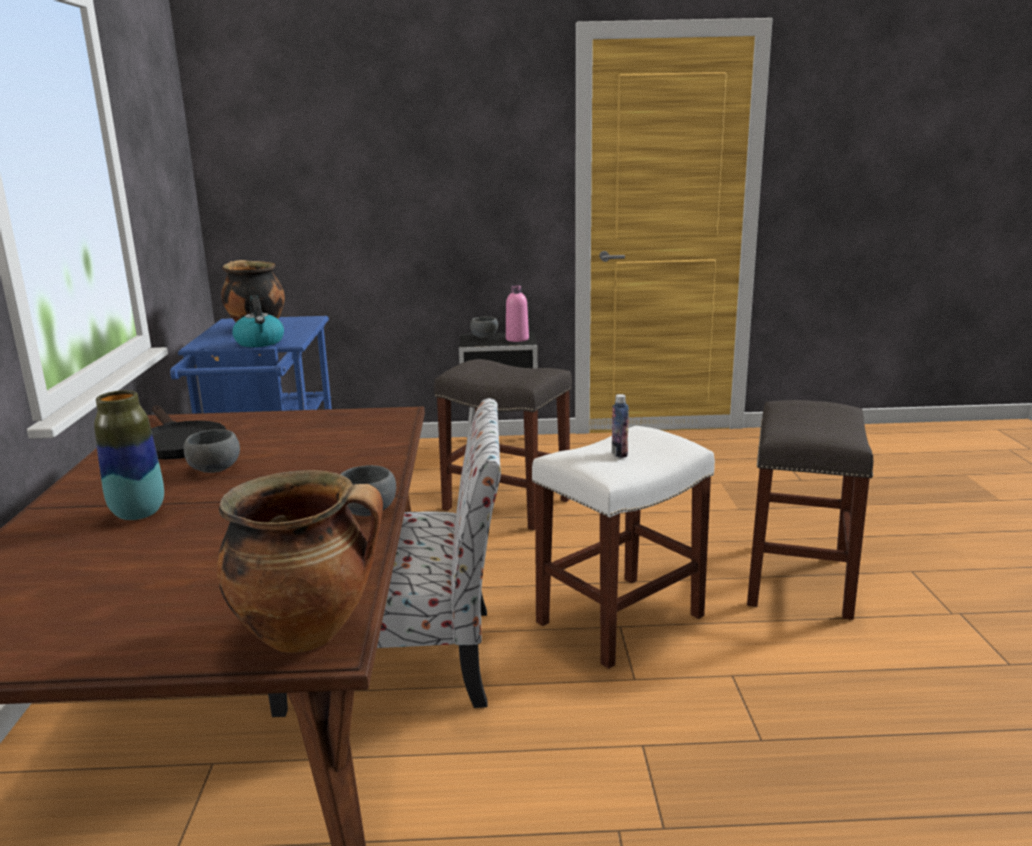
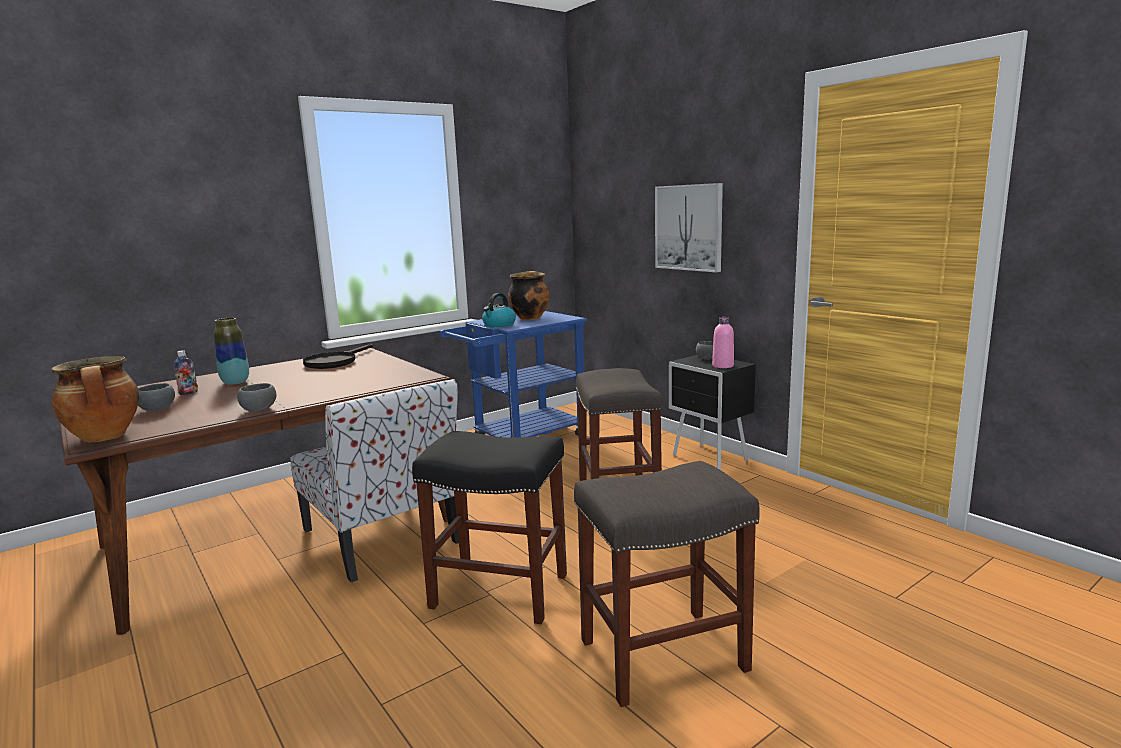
camera: 55 degrees right, 5 degrees down
(213, 469) = (301, 375): grey bowl -> grey bowl (158, 409)
(427, 187) = (689, 227): none -> picture
(619, 453) = (480, 445): bottle -> bottle (188, 393)
(621, 618) = (502, 590): white stool -> black stool

